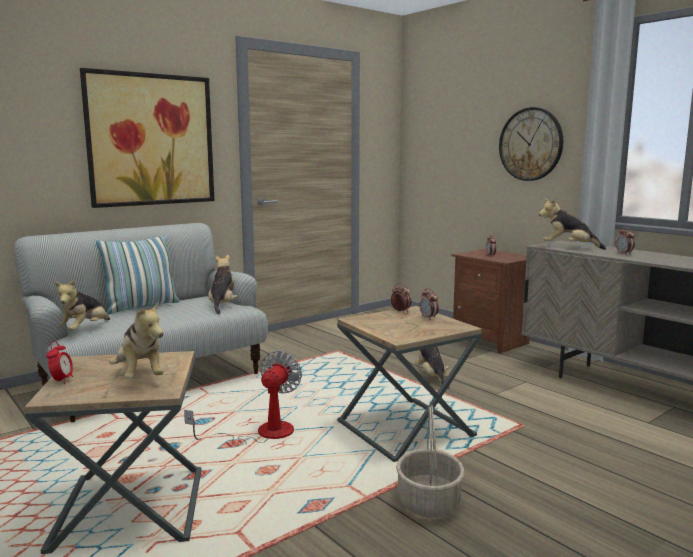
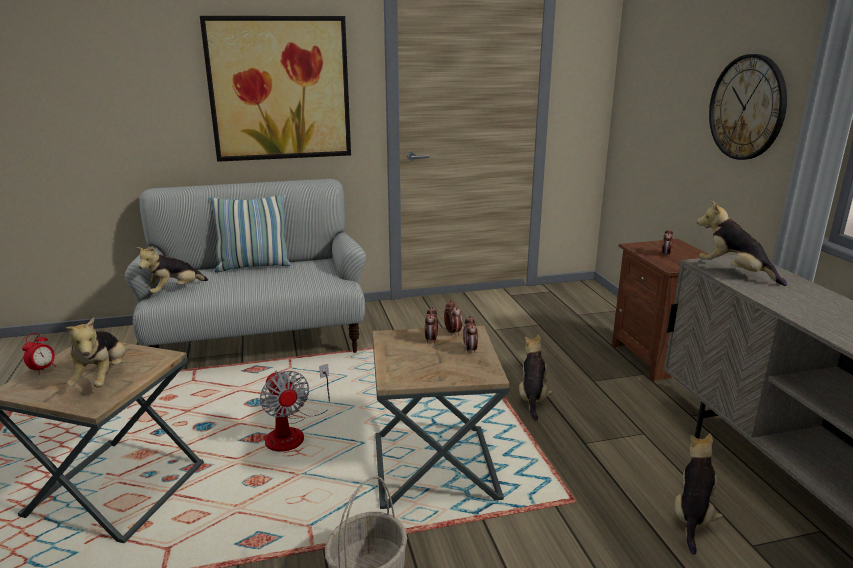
camera: 25 degrees right, 10 degrees up
(223, 305) = (326, 277): plush toy -> plush toy (693, 517)
(261, 434) = (293, 432): fan -> fan turned 105 degrees clockwise
(624, 253) = (800, 300): alarm clock -> alarm clock (431, 340)

